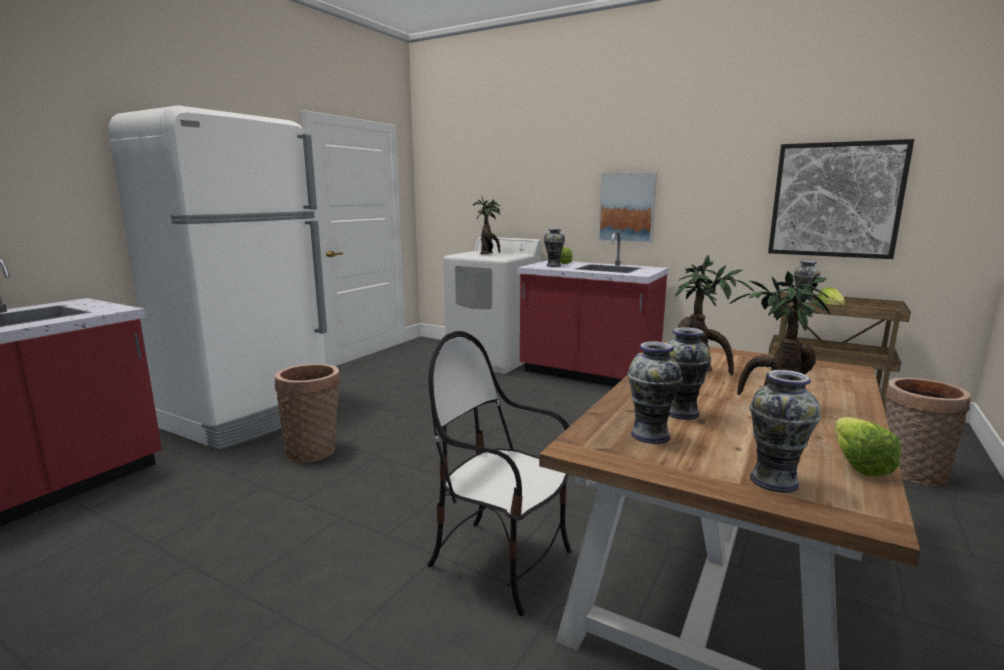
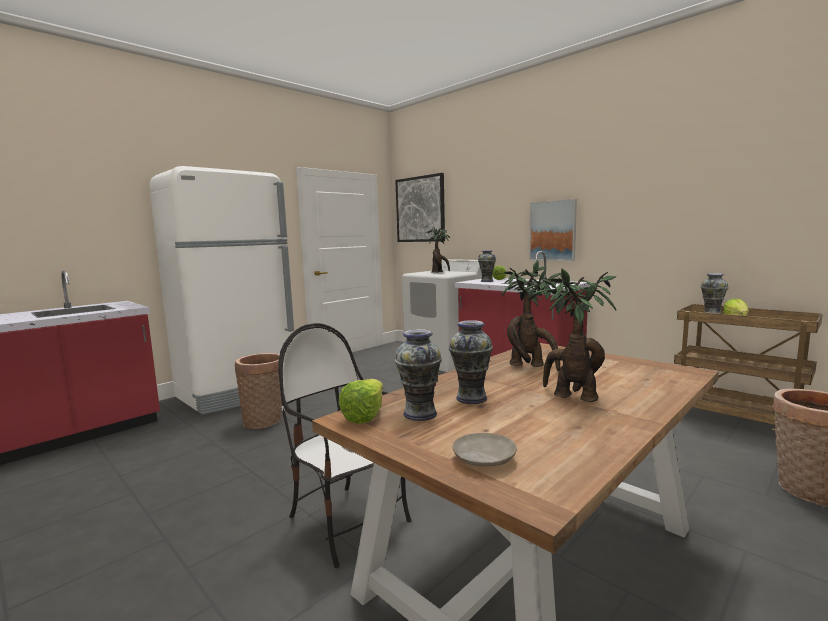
camera: 15 degrees right, 5 degrees down
(773, 480) = (483, 459): vase -> beige plate
(835, 200) = (744, 215): picture -> picture (420, 209)
(856, 462) = (588, 451): lettuce -> lettuce (368, 414)

